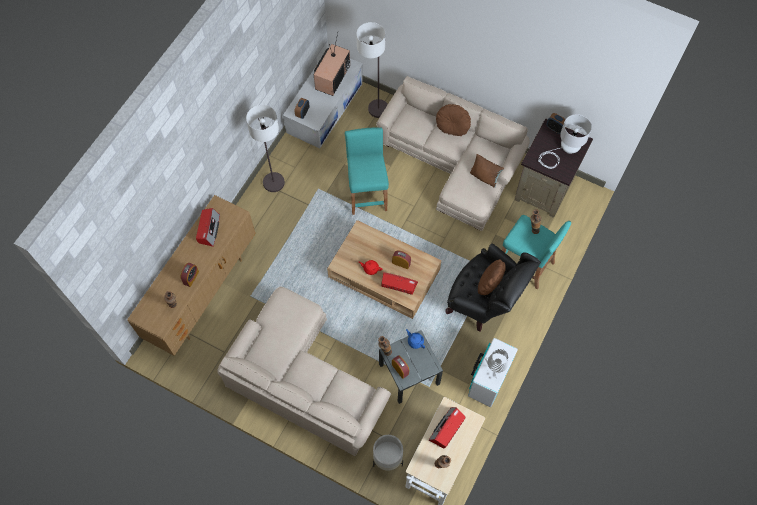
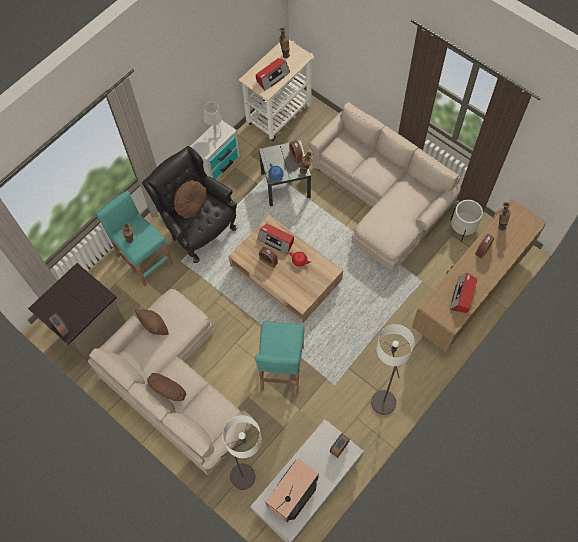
camera: 165 degrees left, 0 degrees up
(387, 458) = (320, 126): white planter -> white planter (462, 228)
(561, 152) = (68, 298): white table lamp -> none

